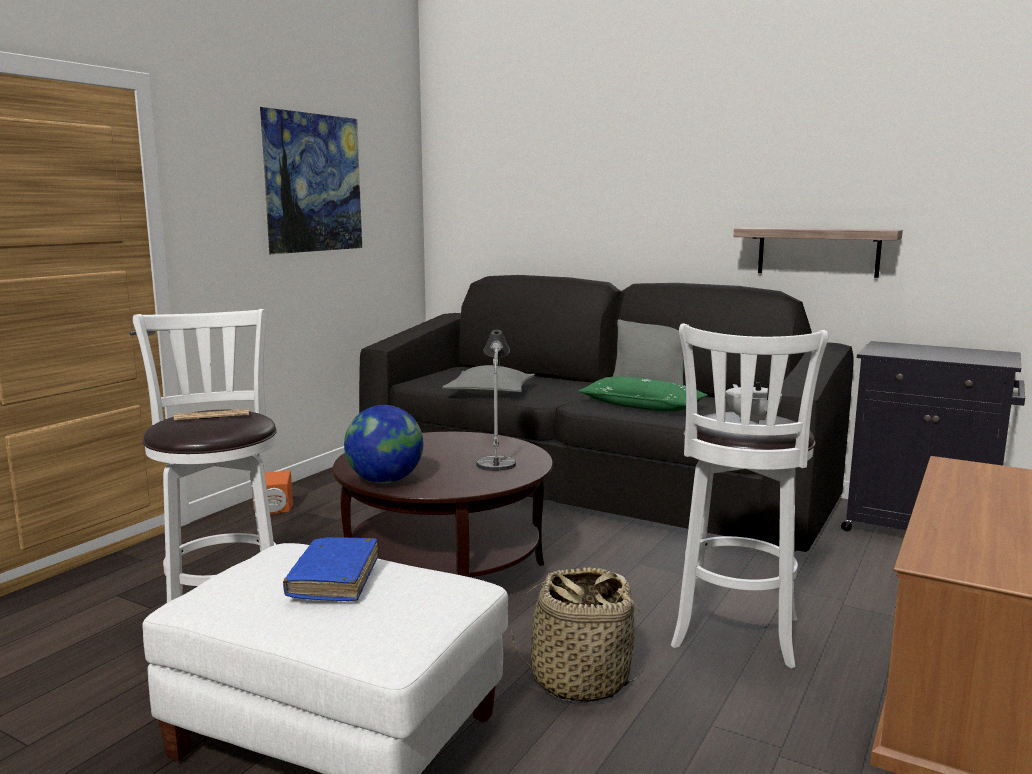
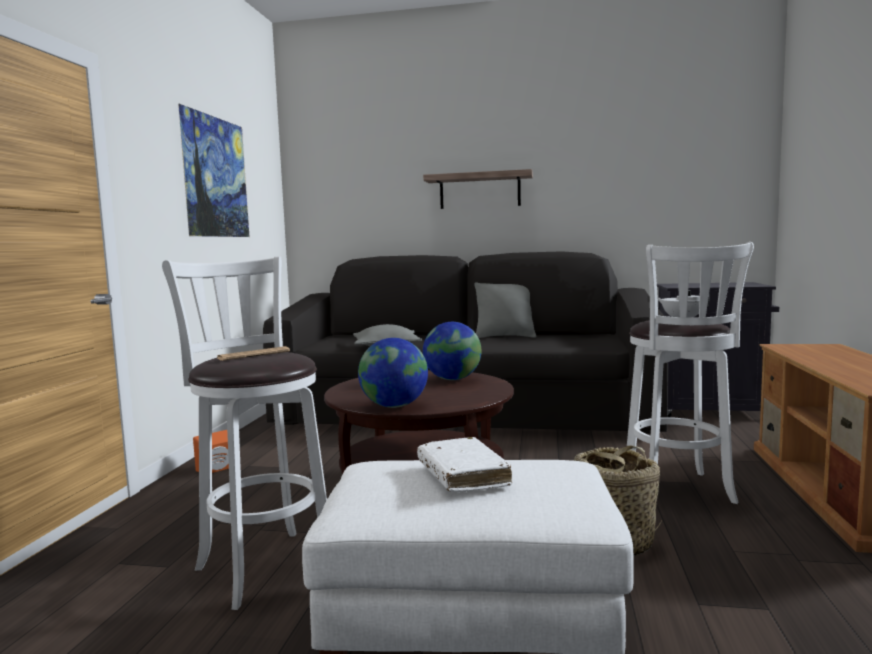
camera: 20 degrees left, 5 degrees down
(334, 579) = (462, 475): blue book -> white book
(497, 452) = (452, 379): table lamp -> globe
(642, 406) = (514, 344): green pillow -> none
(818, 252) = (612, 224): shelf -> shelf (480, 191)

